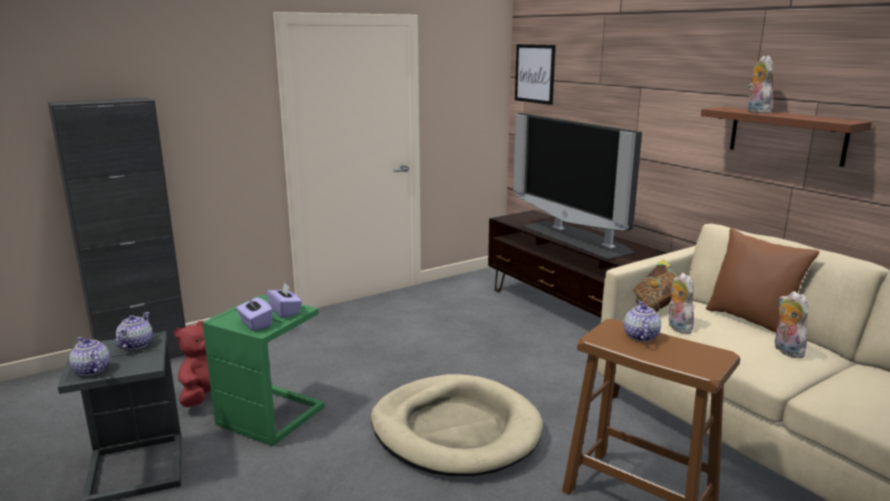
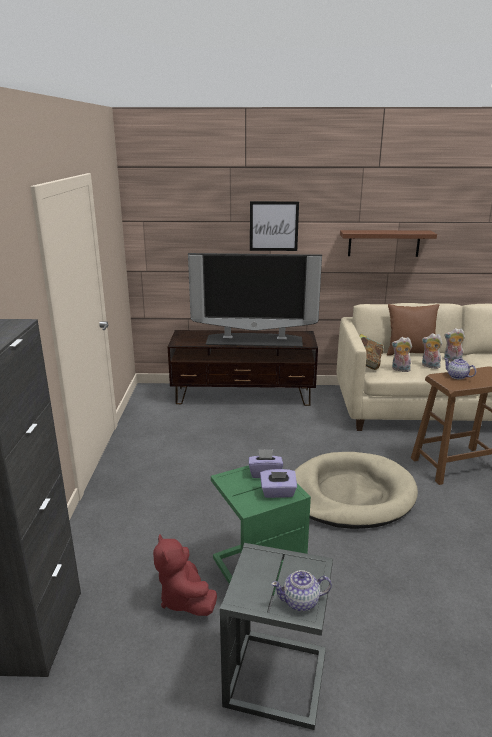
camera: 55 degrees left, 5 degrees up
(135, 345) = (262, 565): teapot -> none
(534, 73) = (156, 217): picture -> picture (273, 226)
(755, 112) = (373, 232): plush toy -> plush toy (429, 366)

